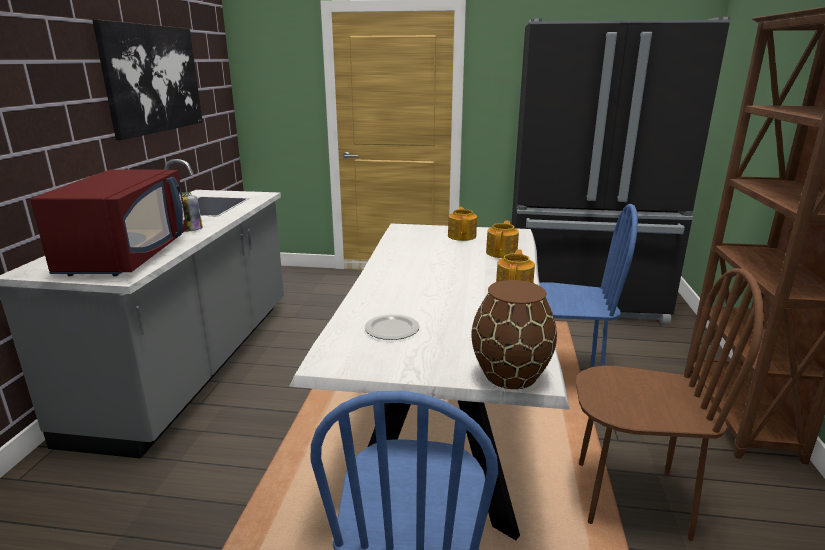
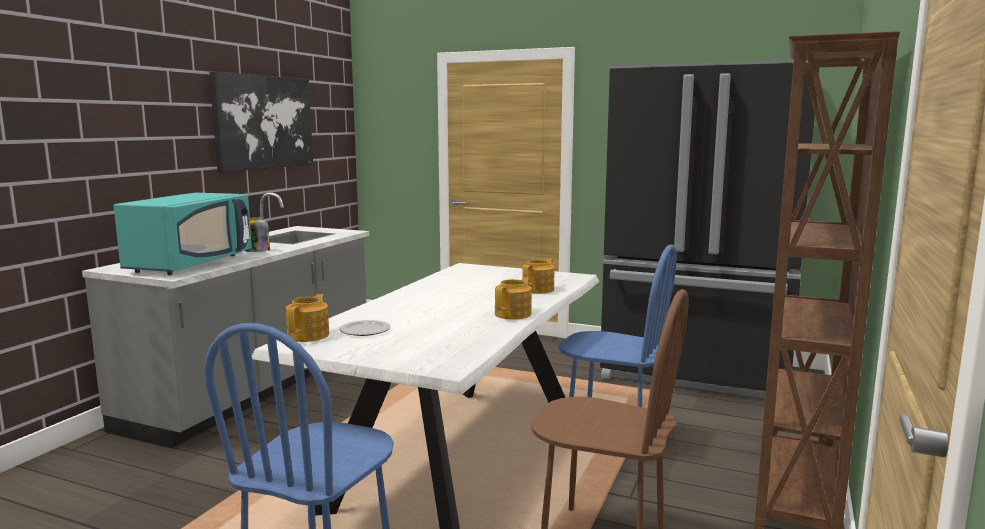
camera: 15 degrees right, 10 degrees down
(127, 256) = (191, 264): red microwave -> turquoise microwave
(462, 236) = (516, 275): teapot -> teapot (309, 335)
(509, 375) = (428, 365): brown vase -> none

